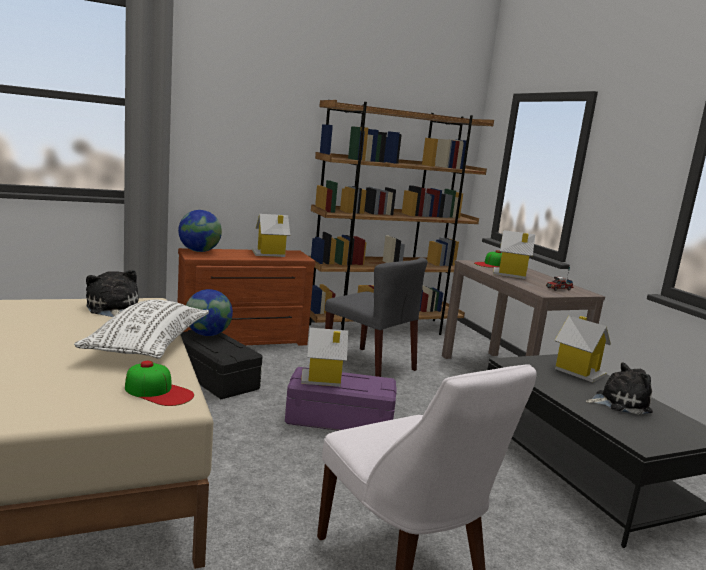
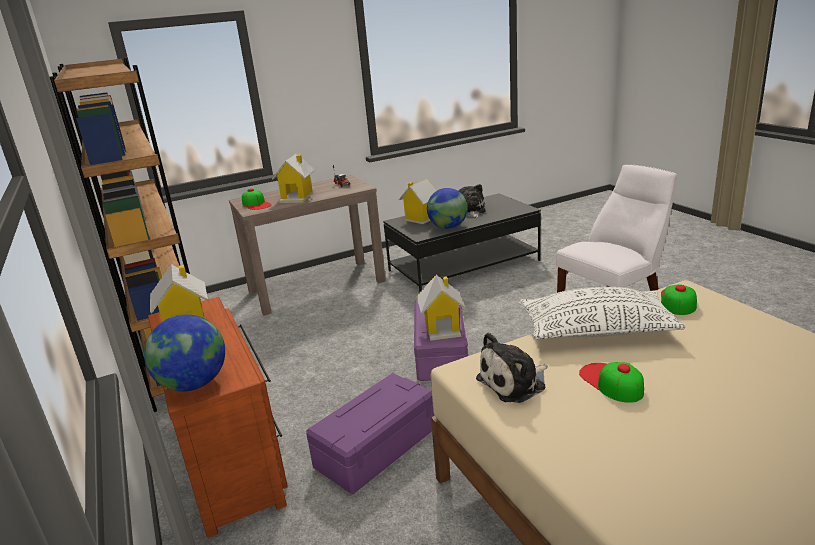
camera: 90 degrees left, 10 degrees up
(68, 330) = (611, 382): none -> cap
(207, 334) = (346, 421): globe -> globe (448, 227)
(216, 378) = (376, 447): black storage box -> purple storage box
(370, 365) = (302, 351): grey chair -> none

